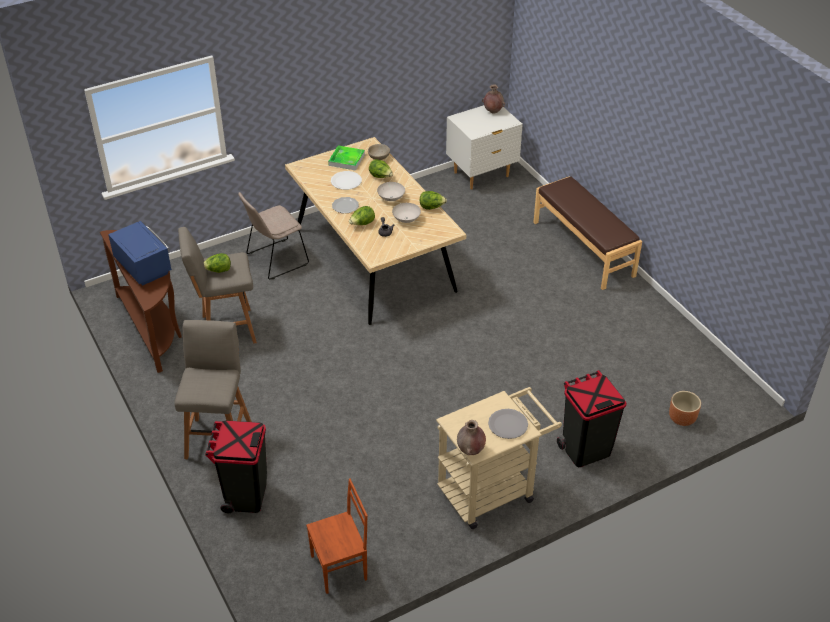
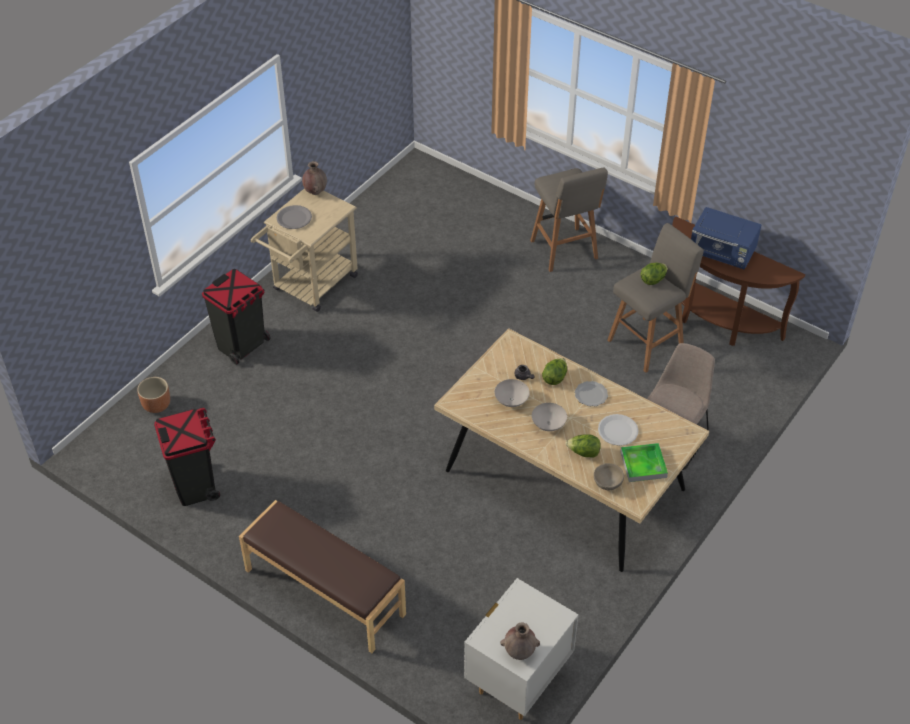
camera: 155 degrees right, 5 degrees up
(245, 495) = (507, 220): black trash can -> black trash can (195, 485)
(340, 568) = (400, 199): brown chair -> none
(431, 207) = (494, 428): lettuce -> none

